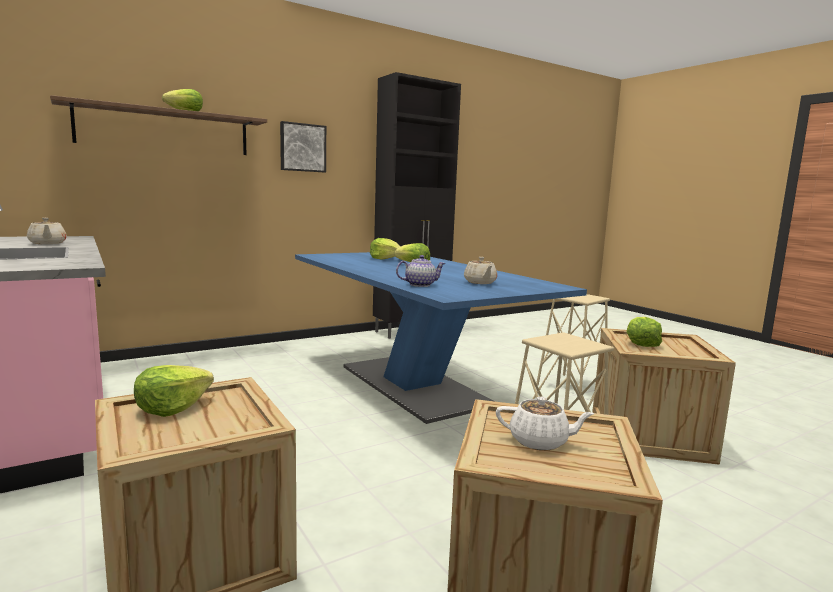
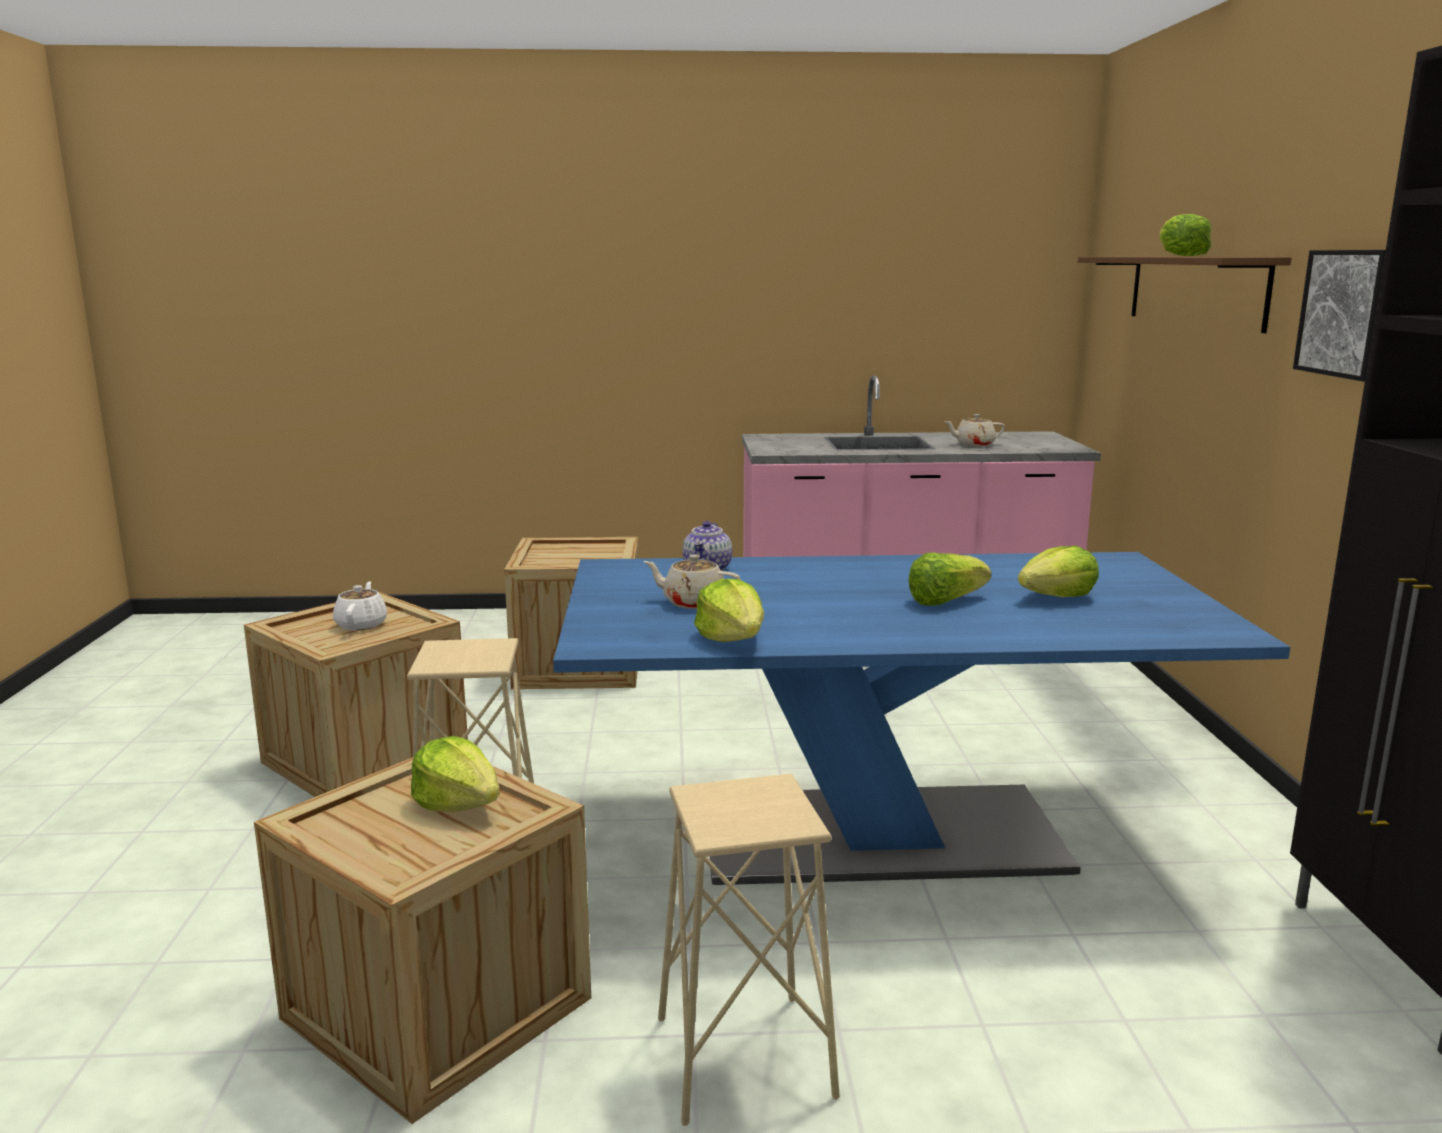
camera: 120 degrees right, 5 degrees up
(172, 408) = (600, 552): lettuce -> lettuce (733, 639)
(540, 441) = (361, 624): white teapot -> white teapot turned 135 degrees clockwise

